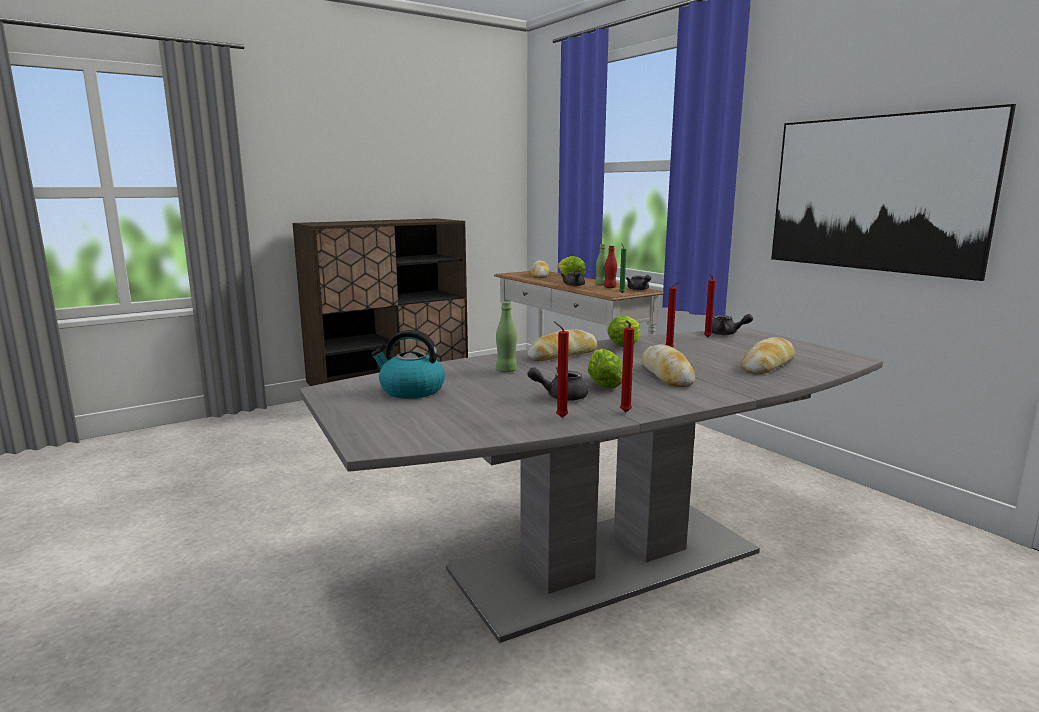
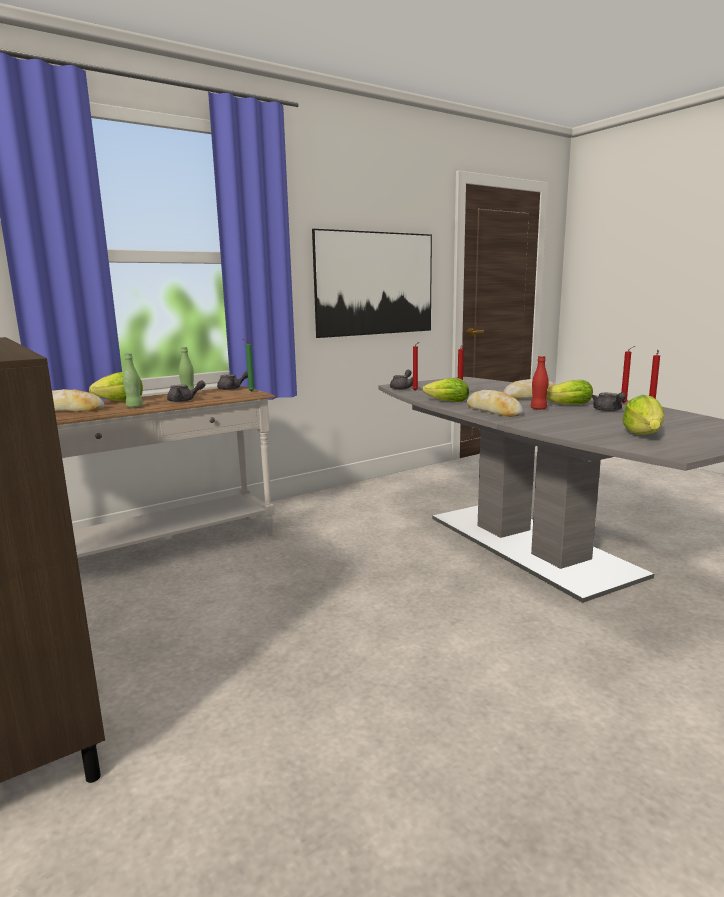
camera: 90 degrees left, 0 degrees up
(411, 390) = (643, 435): kettle -> lettuce
(506, 370) = (556, 420): green bottle -> green bottle (134, 407)
(610, 287) = (210, 393): red bottle -> red bottle (538, 409)
(767, 365) = (491, 386): bread -> none

